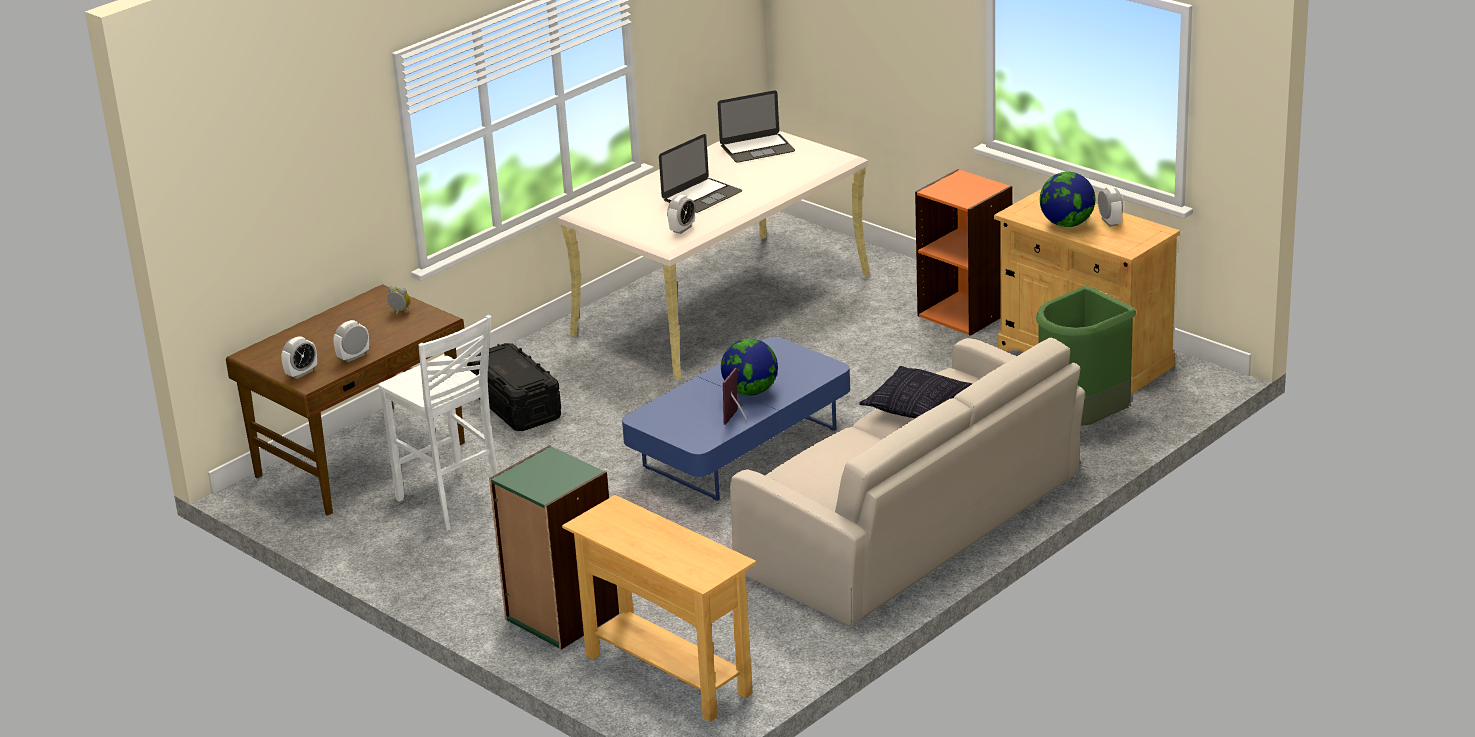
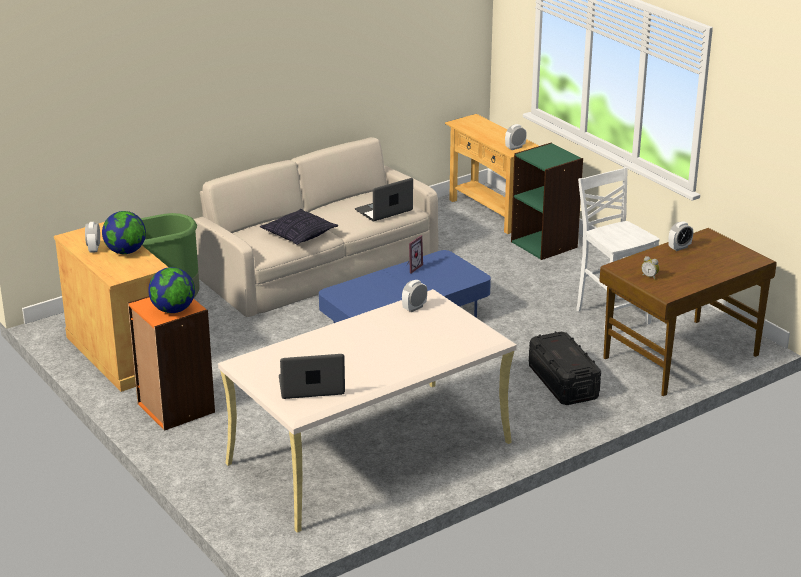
camera: 170 degrees left, 0 degrees up
(301, 373) = (715, 241): alarm clock -> alarm clock (515, 147)
(701, 196) = (385, 339): laptop -> laptop (383, 210)
(750, 391) = (395, 284): globe -> globe (173, 310)

